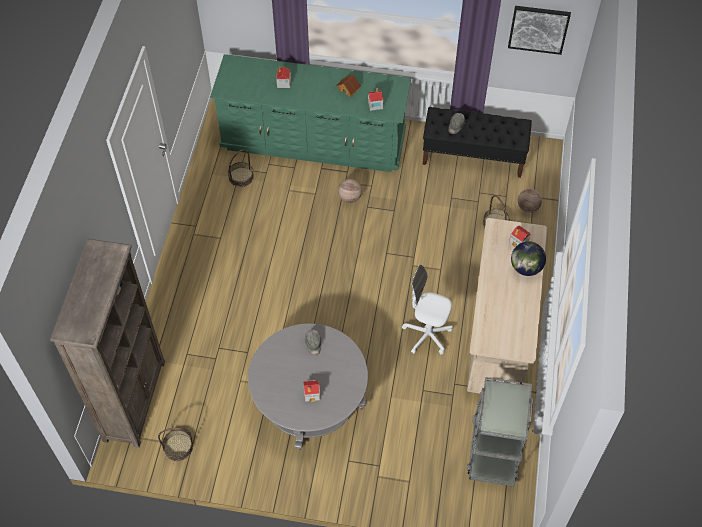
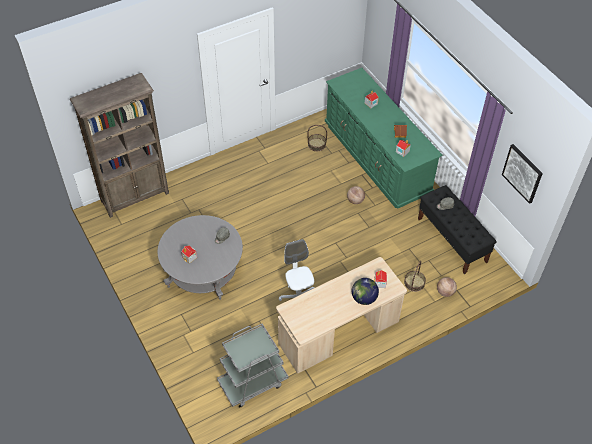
camera: 50 degrees right, 5 degrees down
(178, 447) = (124, 233): basket -> none

